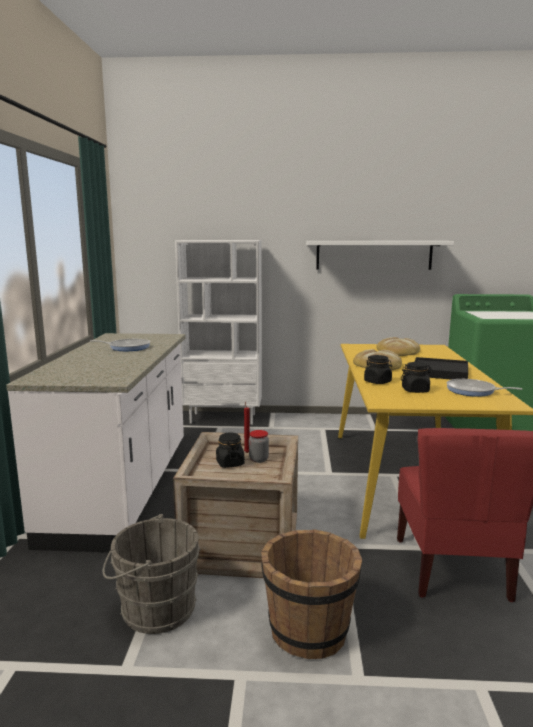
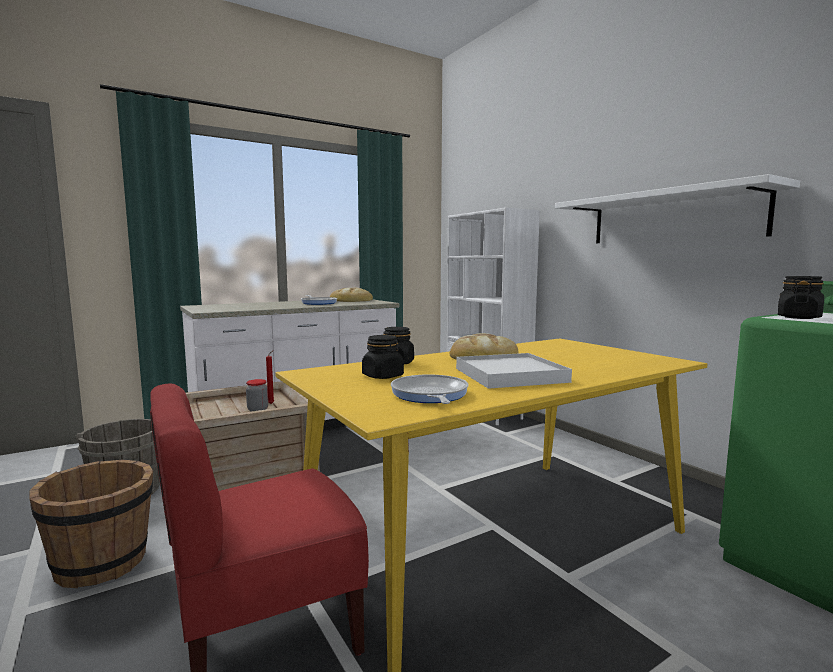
camera: 55 degrees right, 5 degrees down
(230, 463) = (240, 404): black jar -> black jar (798, 317)
(398, 351) = (585, 353): bread -> bread (351, 300)
(440, 372) = (510, 375): black tray -> white tray

